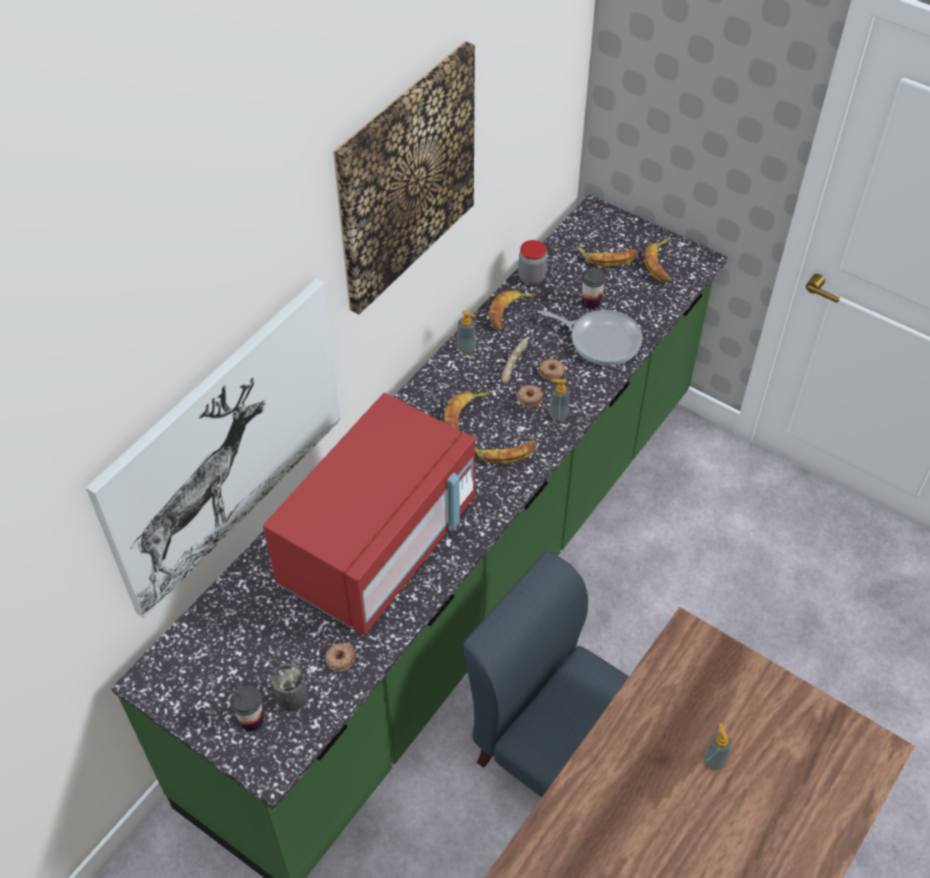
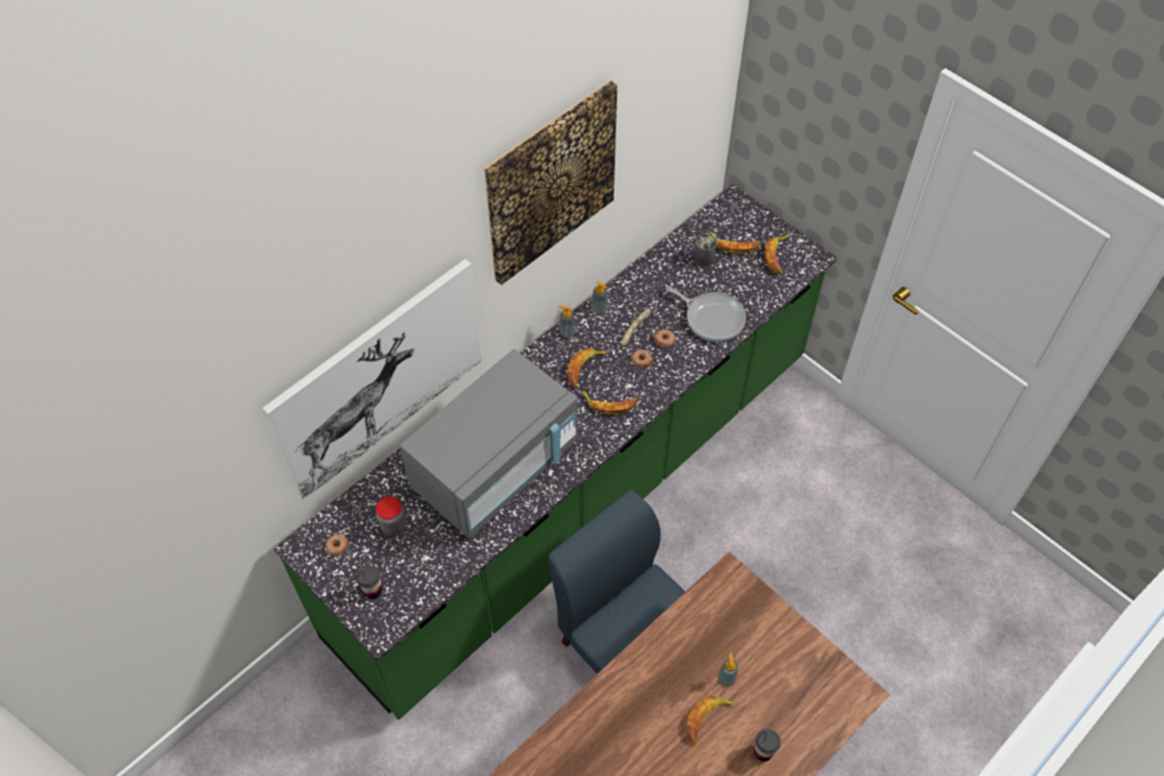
camera: 10 degrees right, 5 degrees up
(292, 697) = (406, 578): can -> can (703, 259)
(340, 658) = (448, 553): donut -> donut (337, 546)
(379, 545) = (496, 466): red microwave -> grey microwave
(509, 312) = (641, 283): banana -> banana (707, 719)
(531, 277) = (667, 254): jar -> jar (393, 525)
(558, 414) = (661, 378): soap dispenser -> soap dispenser (567, 332)
(591, 302) = (711, 283): cup -> cup (763, 752)

